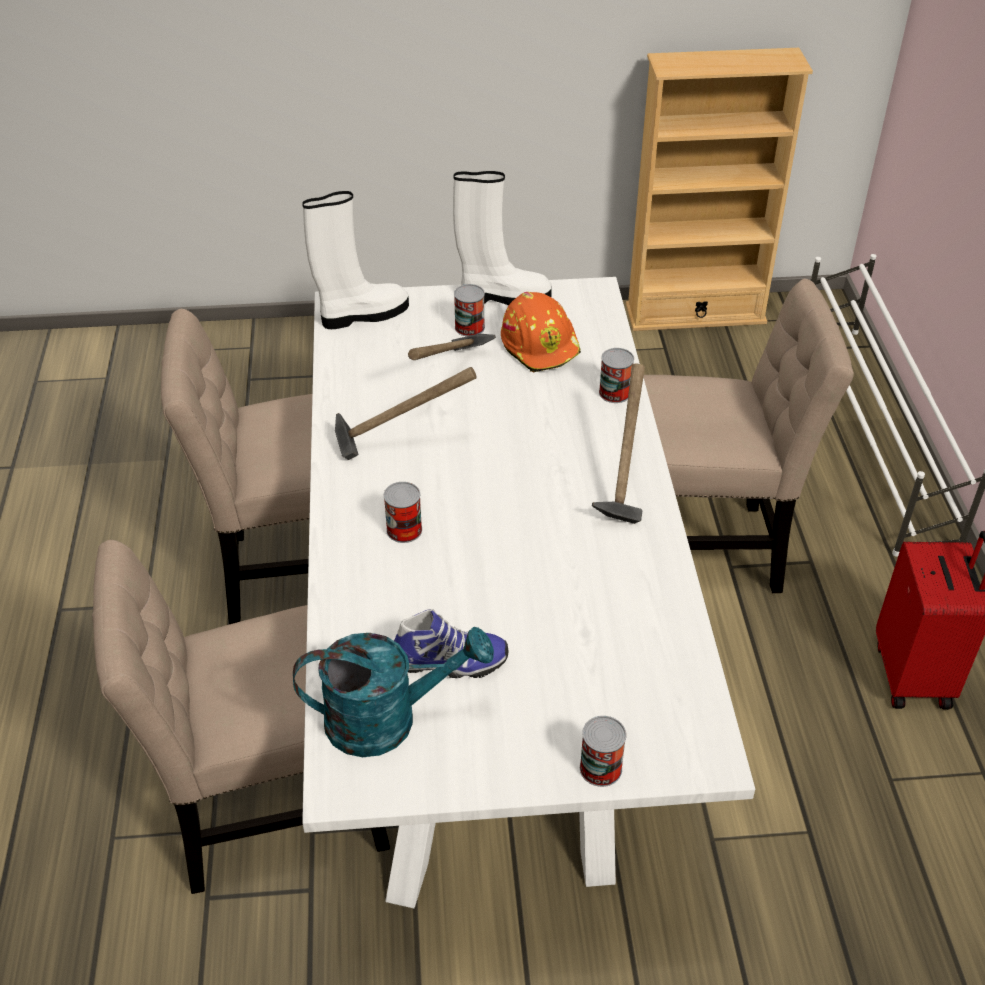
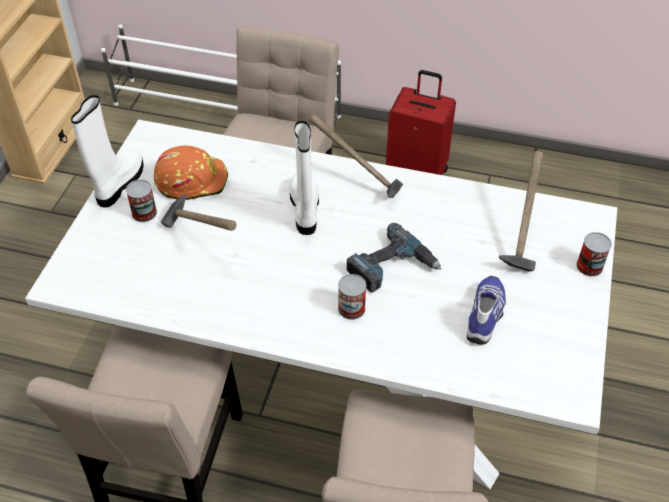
camera: 70 degrees left, 5 degrees up
(362, 315) = (82, 273): white boot -> white boot (305, 209)
(388, 719) = (525, 360): turquoise watering can -> none
(399, 444) = (257, 288): hammer -> hammer (519, 239)
(489, 551) = (392, 267): none -> power drill
(614, 393) = (267, 159): can -> none

